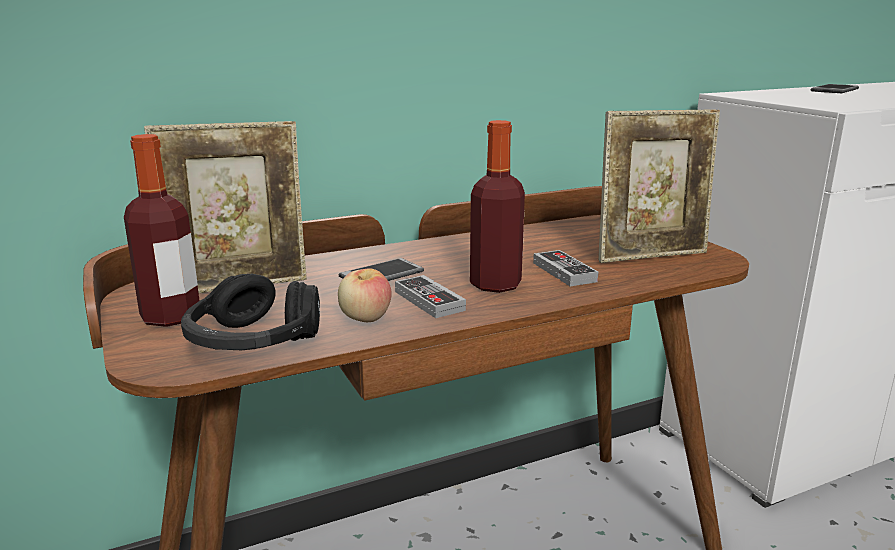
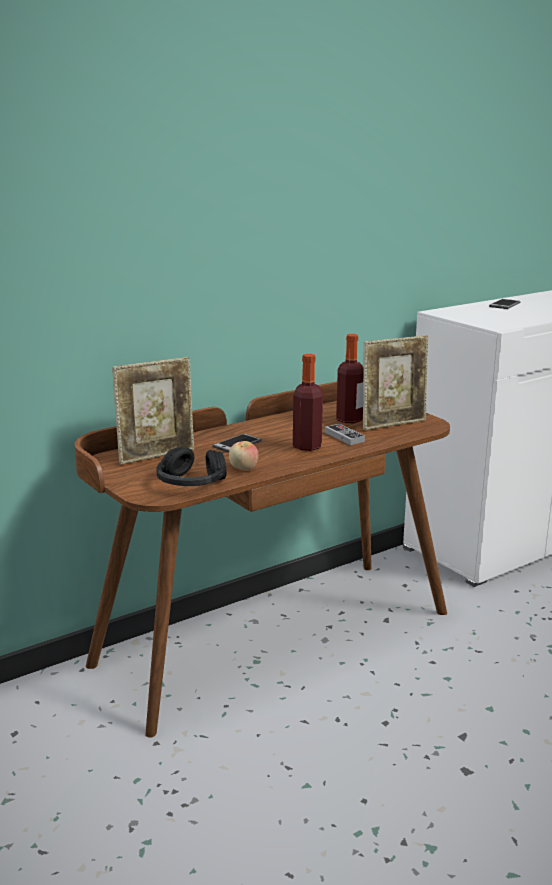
camera: 10 degrees left, 0 degrees up
(171, 317) = (133, 474): bottle -> bottle (349, 420)
(429, 301) = (273, 457): game controller -> none

